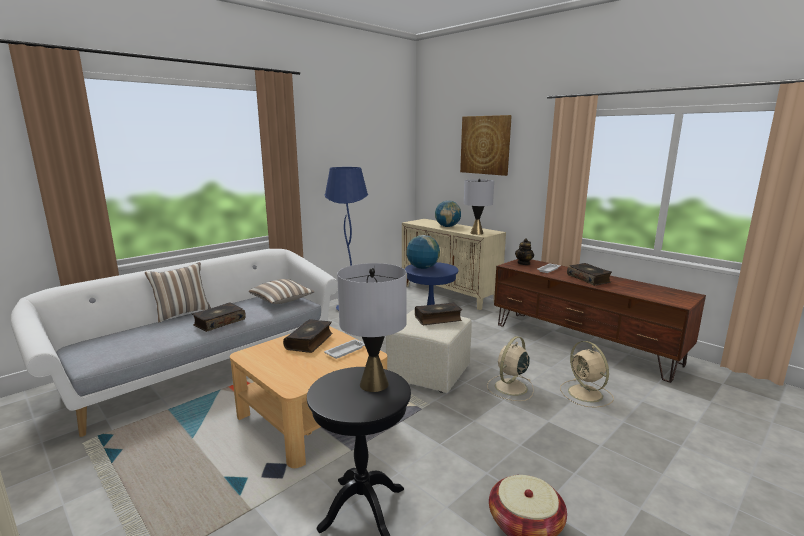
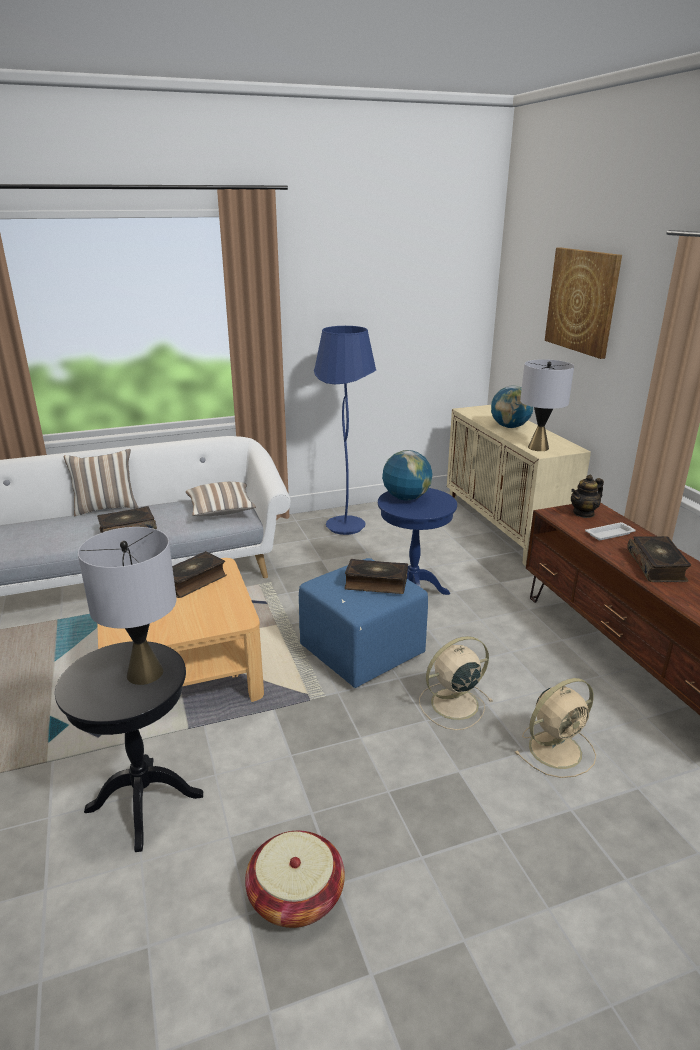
camera: 25 degrees right, 10 degrees up
(346, 351) = (218, 606): white tray -> none
(429, 375) = (361, 653): beige ottoman -> blue ottoman
(586, 394) = (557, 749): beige fan -> beige fan turned 120 degrees counterclockwise

